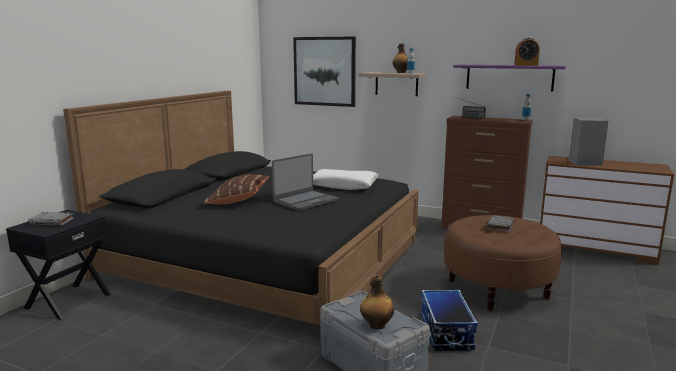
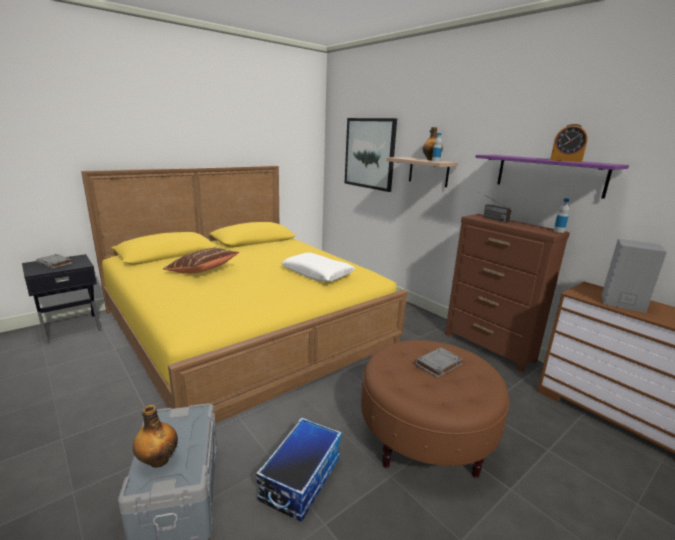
camera: 25 degrees right, 5 degrees up
(265, 258) = (246, 326): black bed -> yellow bed
(305, 201) = (253, 284): laptop -> none

